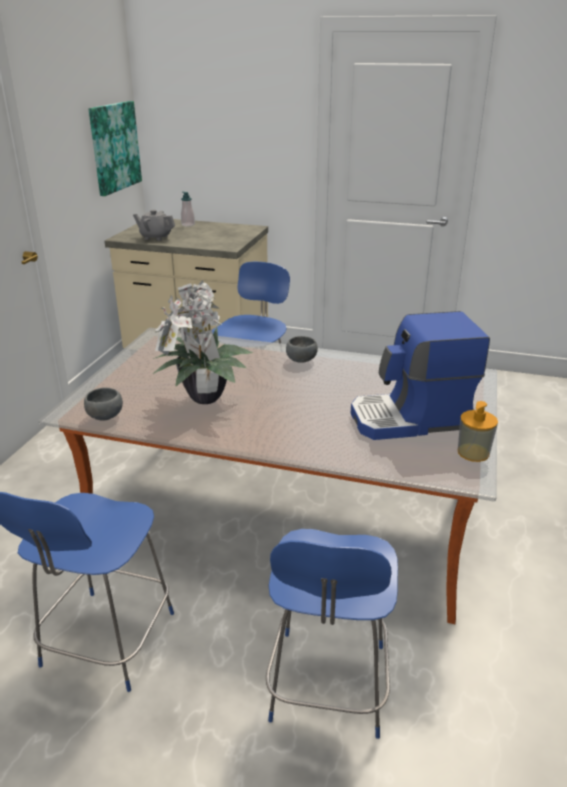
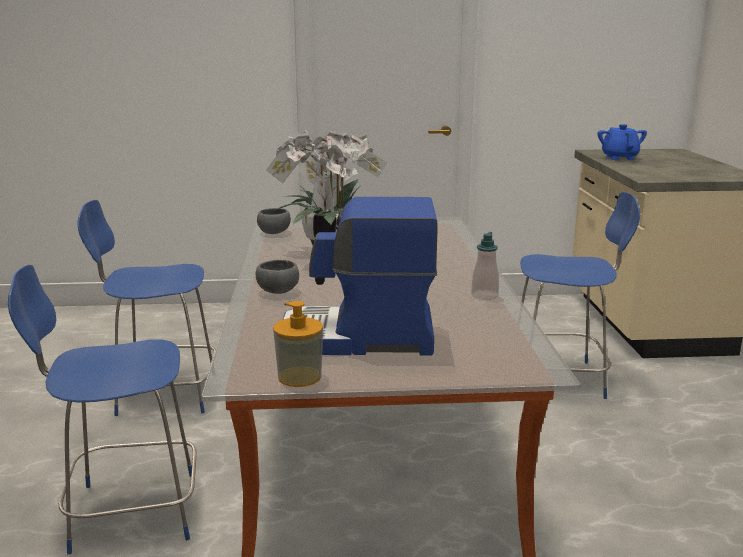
camera: 70 degrees right, 10 degrees down
(114, 147) = (637, 54): picture -> none
(155, 237) = (619, 157): grey teapot -> blue teapot
(188, 225) = (689, 159): soap dispenser -> soap dispenser (484, 296)
(302, 360) = (459, 275): grey bowl -> grey bowl (278, 292)
(411, 419) = (359, 338): coffee machine -> coffee machine turned 60 degrees counterclockwise

